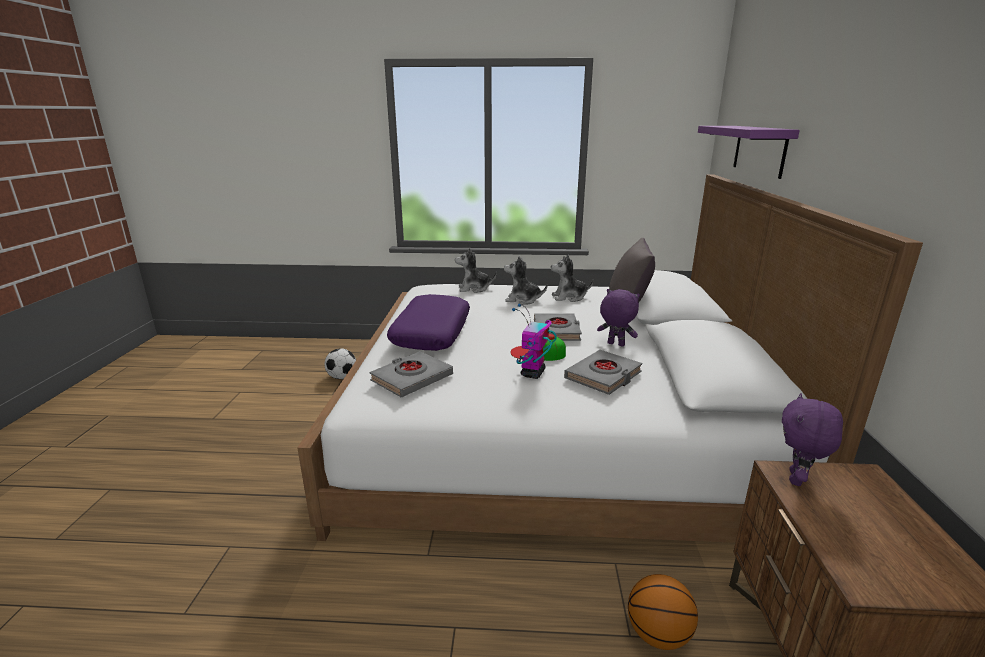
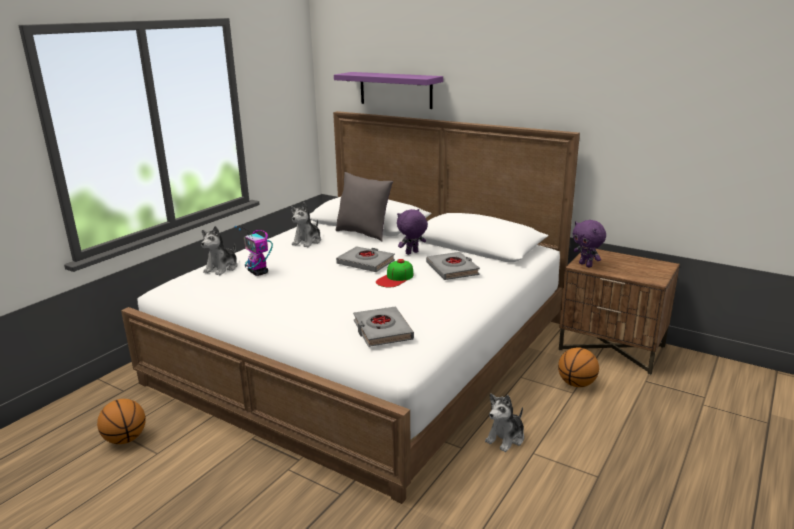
camera: 60 degrees left, 0 degrees up
(342, 377) = (126, 439): football -> basketball
(431, 333) = (300, 306): purple pillow -> none
(522, 300) = (286, 257): plush toy -> plush toy (506, 438)
(533, 373) = (425, 288): toy robot -> toy robot (258, 272)

